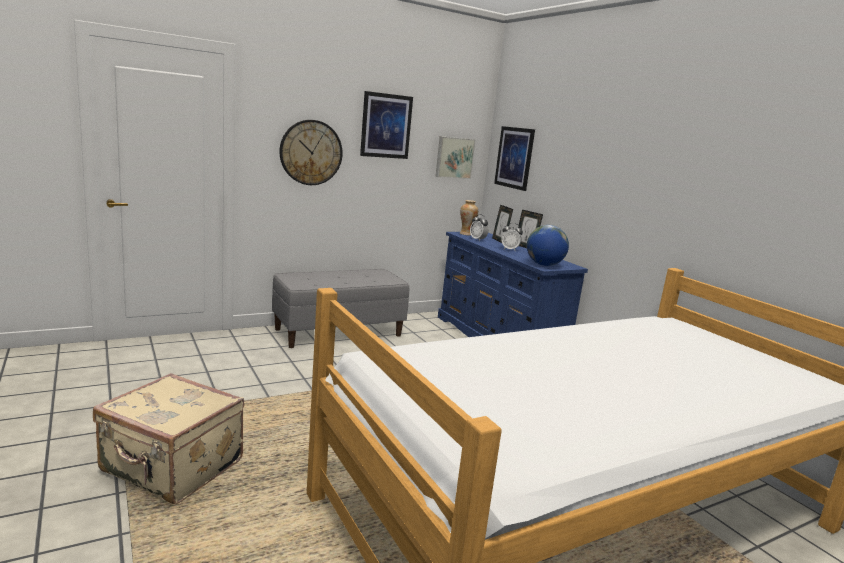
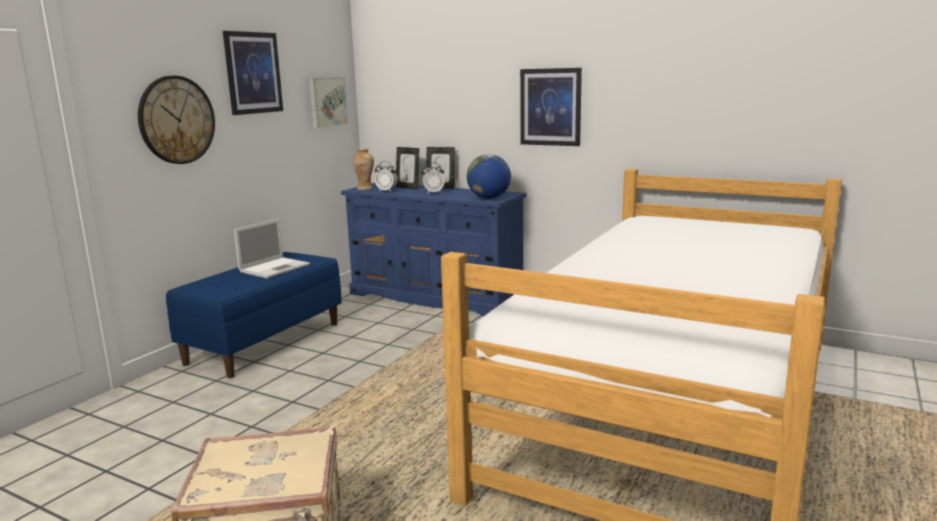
camera: 30 degrees left, 0 degrees up
(339, 332) = (265, 342): grey bench -> blue bench
(359, 278) = (275, 268): none -> laptop
(514, 157) = (398, 91): picture -> picture (550, 107)

